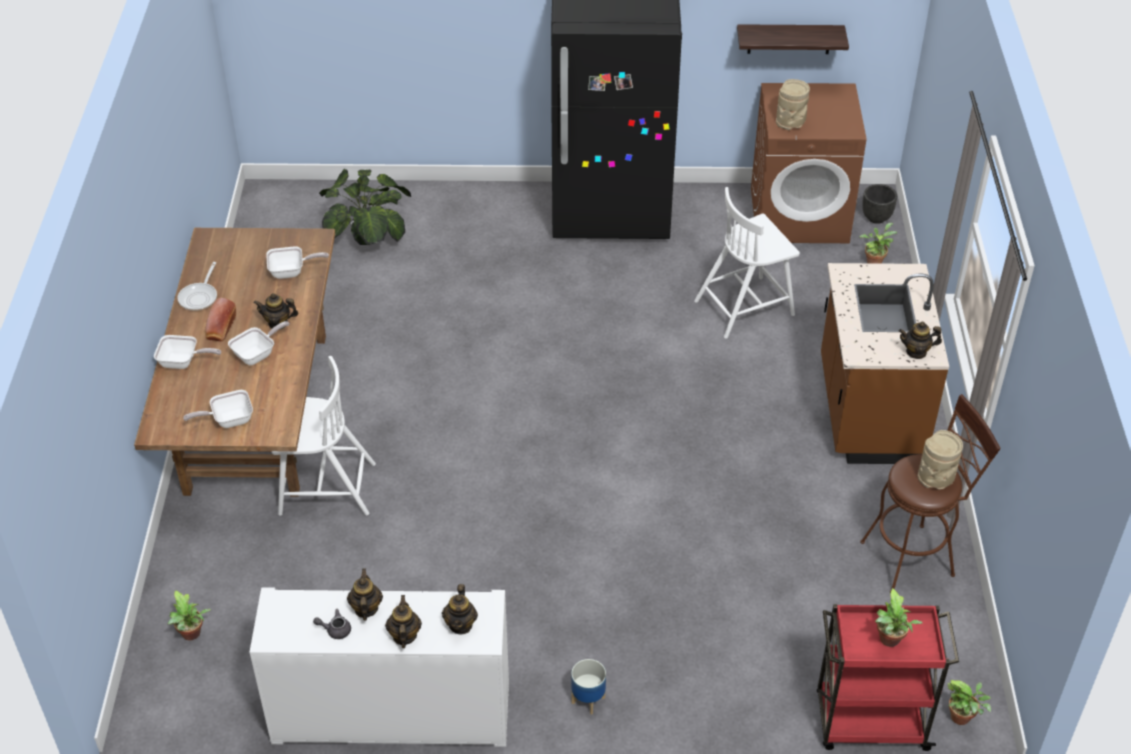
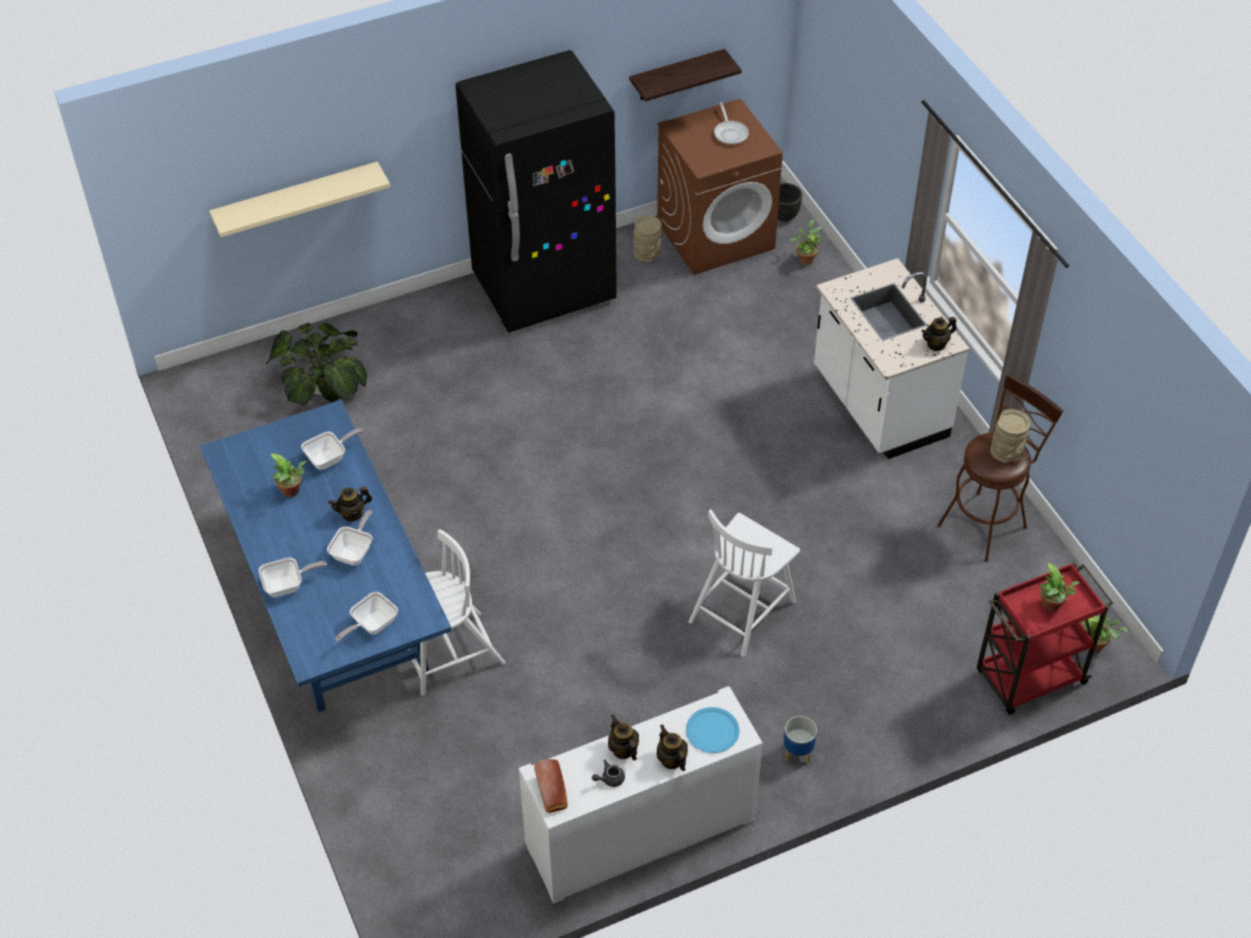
camera: 25 degrees left, 5 degrees up
(192, 635) = (416, 837): potted plant -> potted plant (292, 492)
(200, 297) = (257, 514): frying pan -> frying pan (730, 133)
(221, 328) = (300, 539): bread -> bread (552, 793)
(257, 413) = (336, 605): brown dining table -> blue dining table
(386, 48) = (296, 198): none -> beige shelf
(461, 624) = (712, 731): teapot -> blue plate
(745, 307) = (720, 342): white chair -> white chair (743, 610)
(790, 123) = (708, 156): beige vase -> beige vase (647, 254)
(867, 412) = (878, 405): brown counter -> white counter

